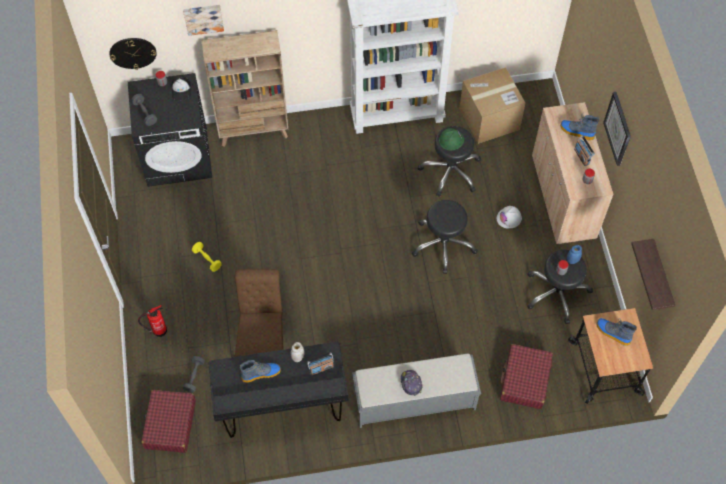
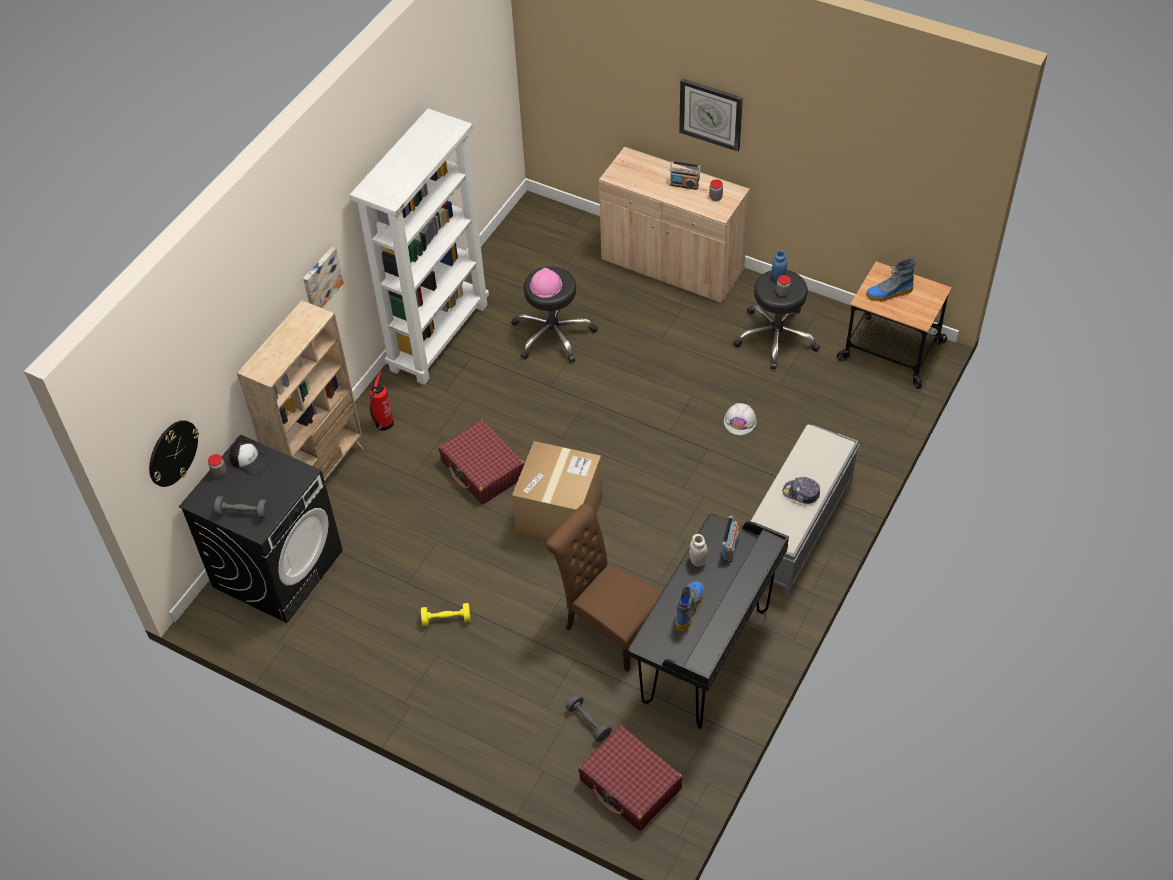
camera: 50 degrees left, 10 degrees down
(158, 330) = (494, 725): fire extinguisher -> fire extinguisher (383, 425)
(203, 18) = (229, 338): picture -> picture (321, 279)
(443, 244) = (634, 393): black stool -> none
(451, 140) = (545, 285): green hard hat -> pink hard hat
(489, 118) = (523, 266): cardboard box -> cardboard box (559, 516)
(509, 218) = (655, 321): white hard hat -> white hard hat (740, 421)
(524, 380) = (852, 422): red suitcase -> red suitcase (483, 470)
(576, 132) = (652, 172): boot -> none
(661, 277) = (898, 186): shelf -> none

